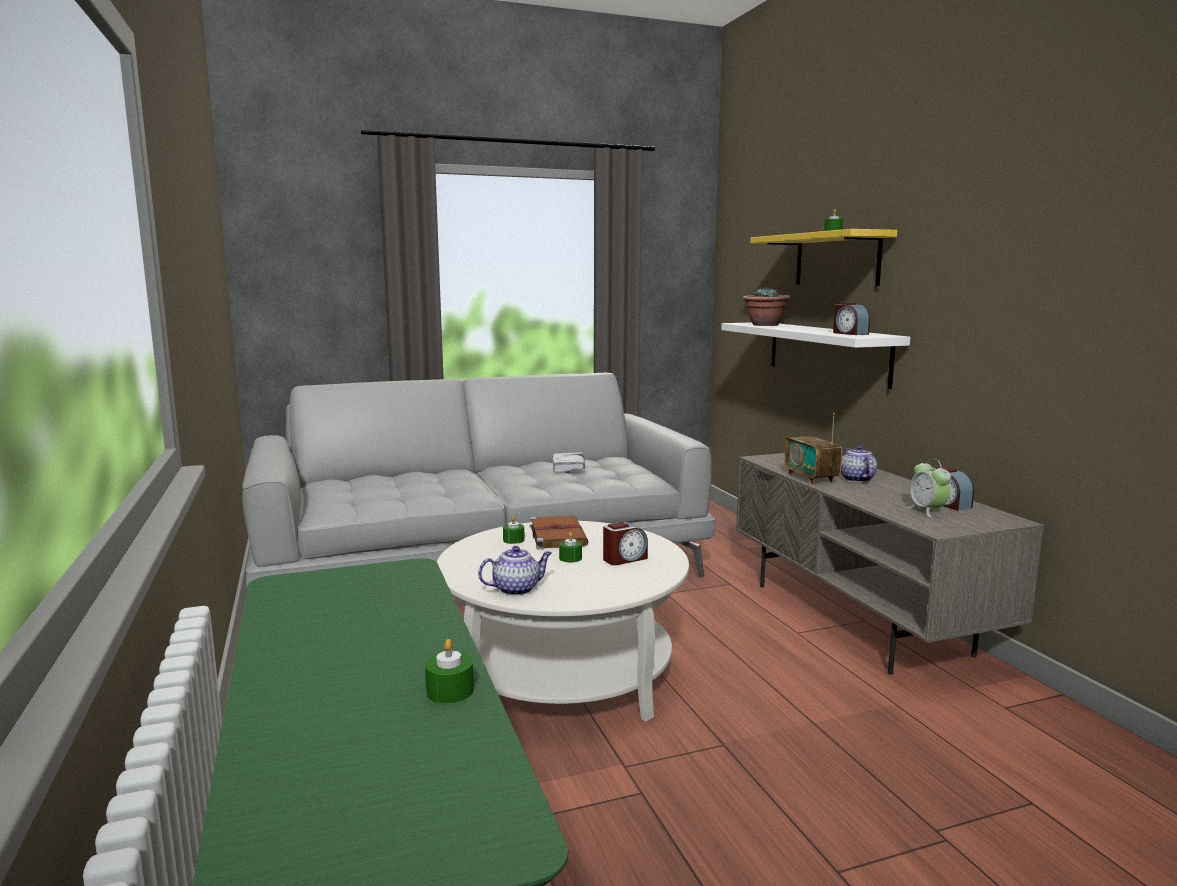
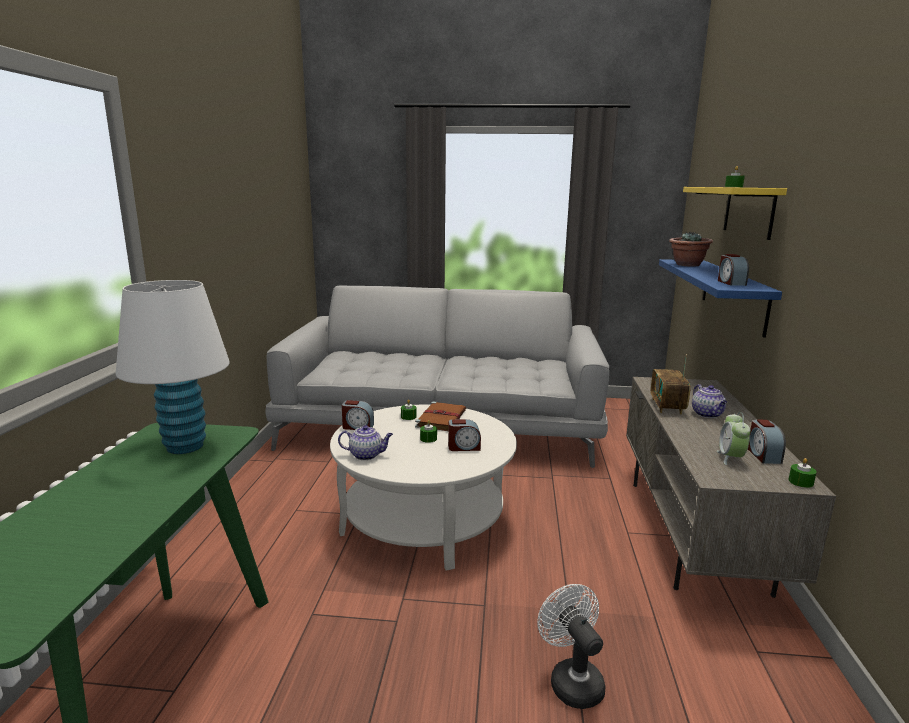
camera: 25 degrees right, 5 degrees up
(361, 595) = (185, 446): none -> white table lamp
(450, 691) = (129, 526): green candle -> green candle (800, 482)
(461, 561) = (358, 427): none -> alarm clock
(568, 467) = (506, 364): white book -> none
(827, 352) = (733, 294): white shelf -> blue shelf
(856, 479) = (707, 414): teapot -> teapot turned 150 degrees clockwise
(880, 788) = (571, 680): none -> white fan

